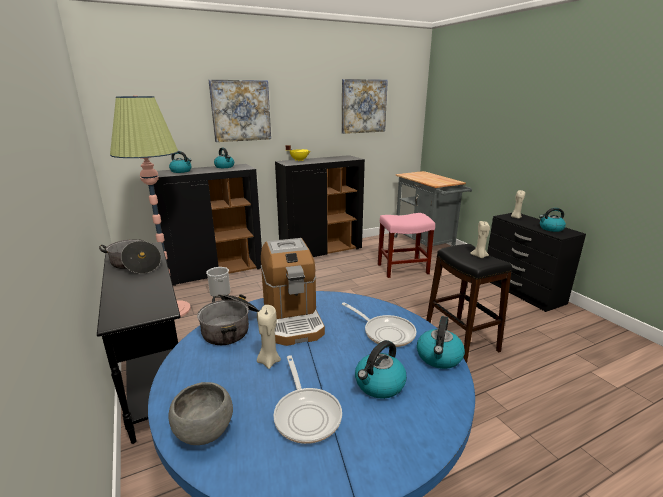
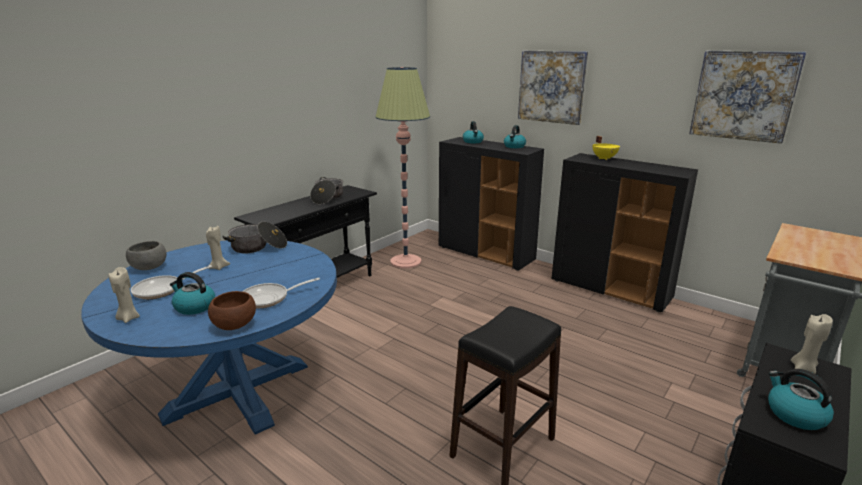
camera: 65 degrees right, 0 degrees up
(220, 293) = (451, 269): bucket -> none
(292, 318) = (279, 261): coffee machine -> none
(385, 332) = (269, 298): frying pan -> frying pan turned 45 degrees clockwise
(403, 269) = (651, 361): pink stool -> none
(439, 357) = (234, 326): kettle -> brown bowl
(479, 256) = (511, 334): beige candle -> beige candle (128, 318)

